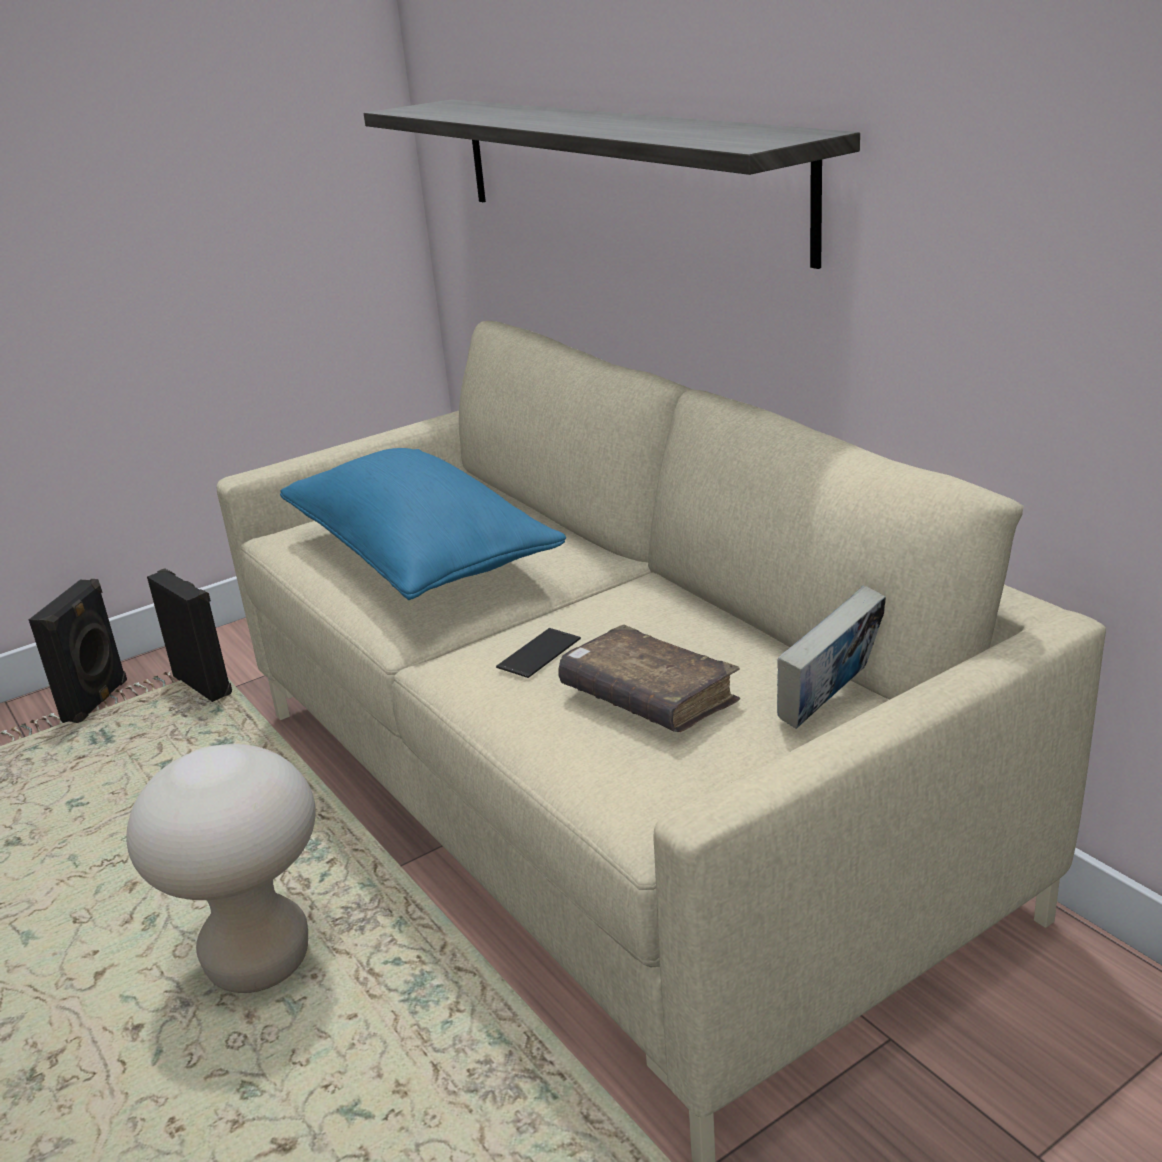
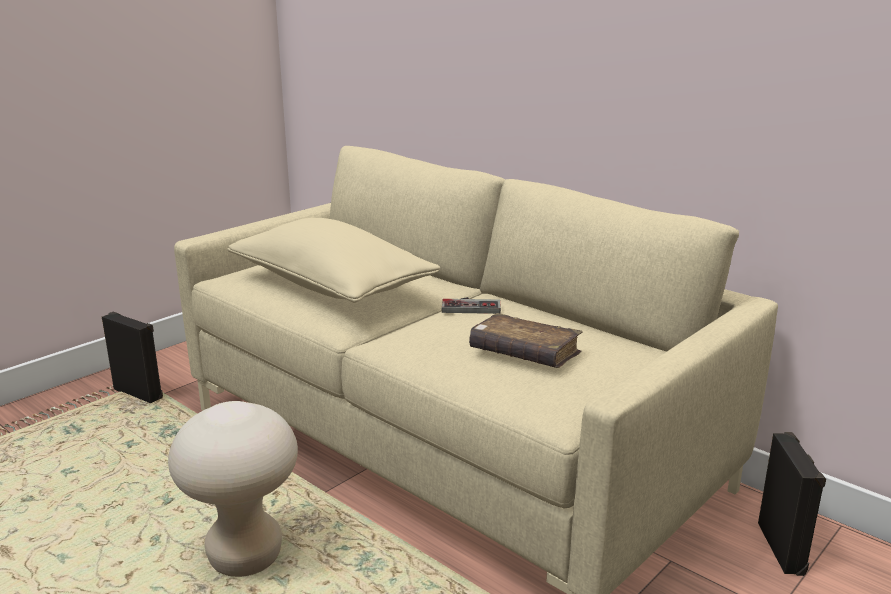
camera: 15 degrees left, 5 degrees down
(97, 701) = (60, 407): black speaker -> black speaker (783, 548)
(420, 557) = (331, 287): blue pillow -> beige pillow
(539, 653) = (441, 334): phone -> none
(610, 600) = (471, 306): none -> game controller
(619, 171) = (443, 52): shelf -> none
(830, 704) = (634, 352): book -> none

